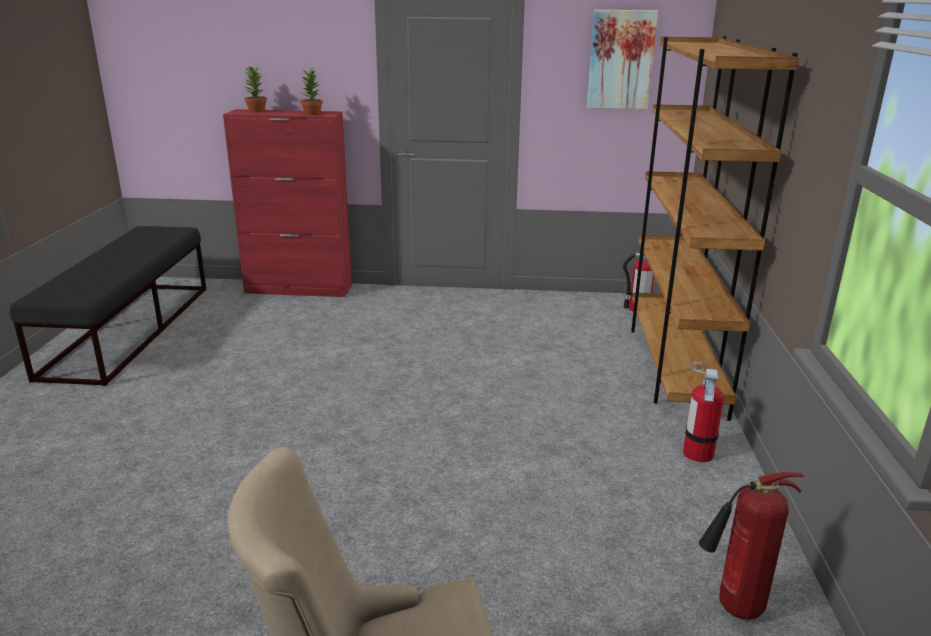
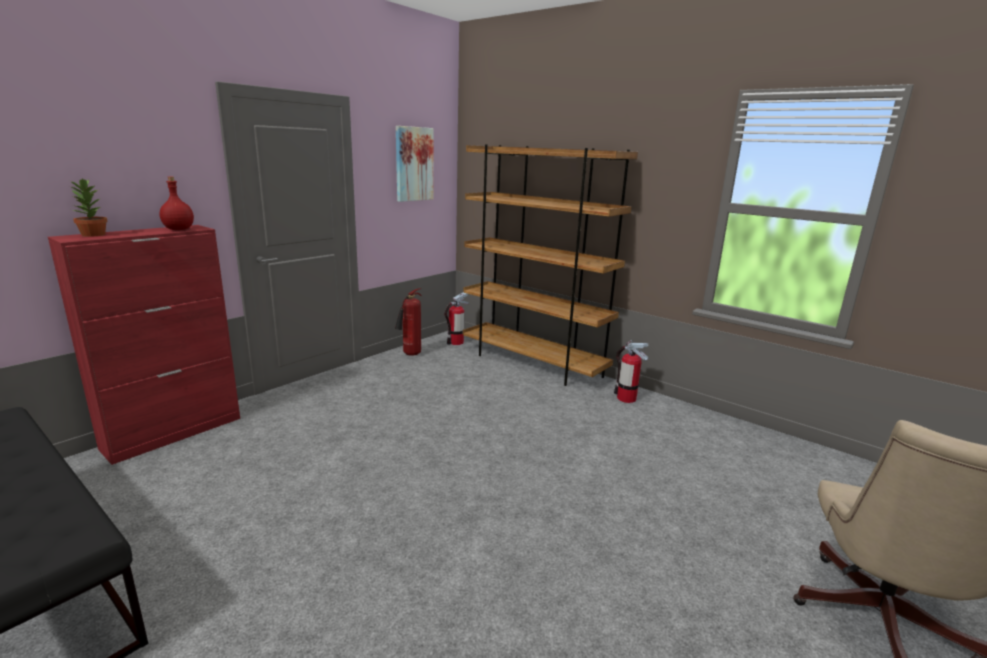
camera: 55 degrees left, 5 degrees down
(312, 113) = (179, 229): potted plant -> red bottle
(734, 609) = (762, 450): fire extinguisher -> fire extinguisher (410, 355)

